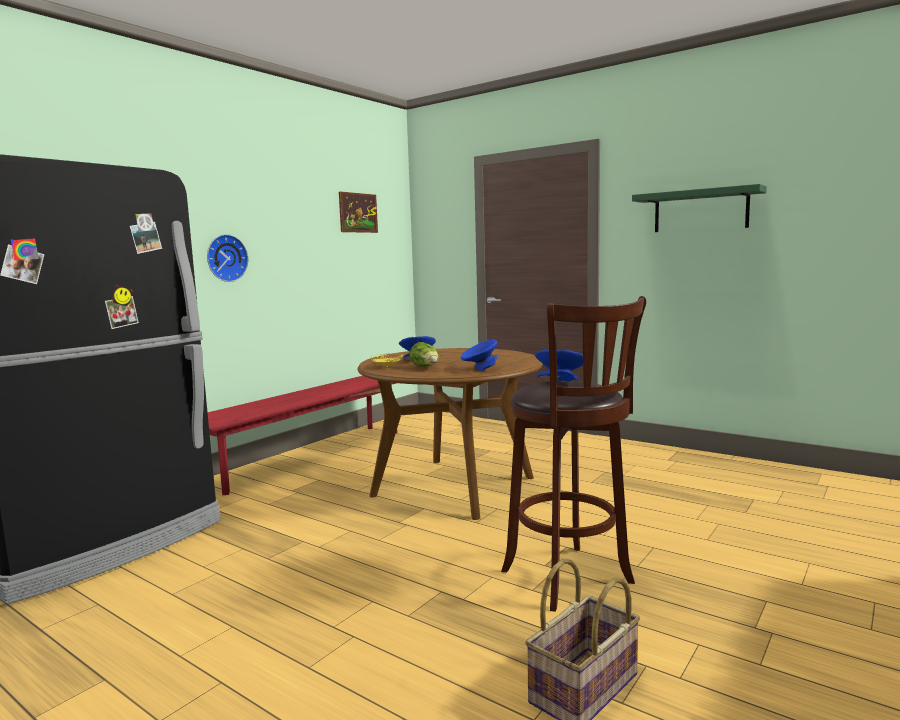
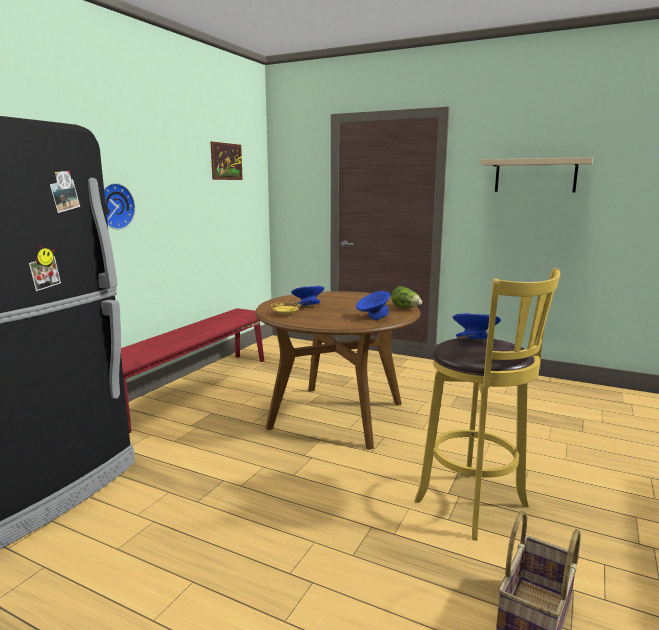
camera: 10 degrees left, 5 degrees up
(426, 367) = (323, 315): lettuce -> lettuce (406, 308)
(571, 579) = (476, 506): brown stool -> yellow stool
(700, 211) = (535, 175): green shelf -> beige shelf

